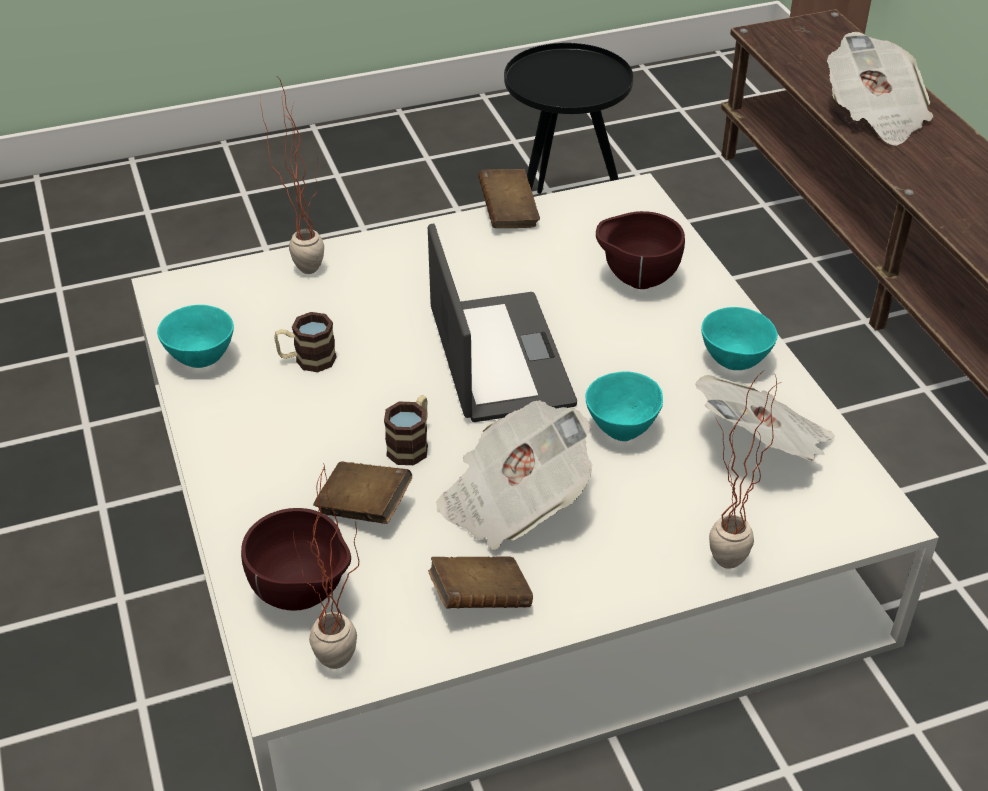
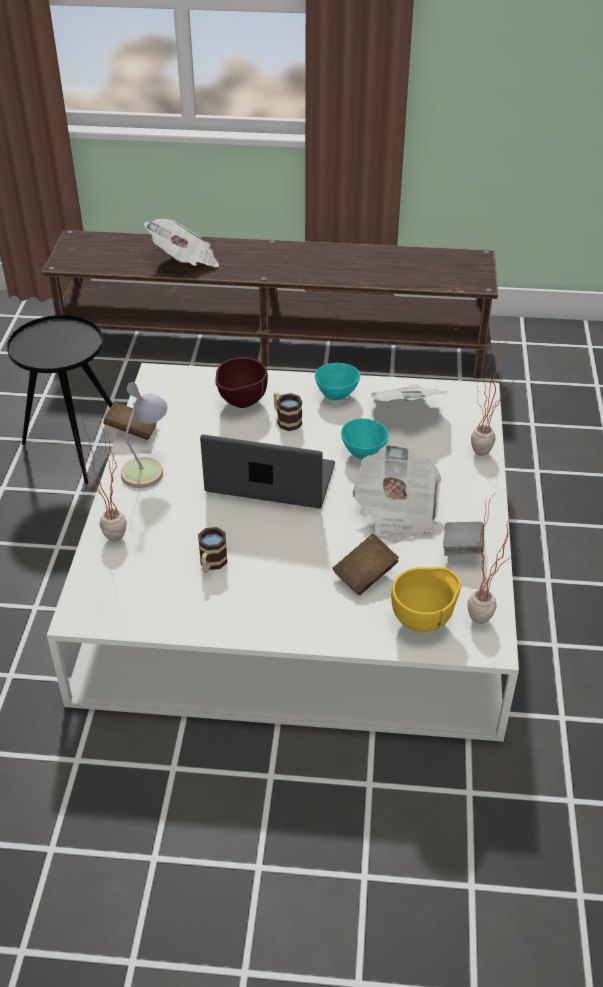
camera: 65 degrees left, 0 degrees up
(202, 359) = (172, 616): turquoise bowl -> none
(304, 596) = (423, 620): brown bowl -> yellow bowl
(411, 444) = (323, 539): mug -> mug (286, 420)
(449, 249) = (148, 468): none -> table lamp
(480, 599) = (462, 549): brown book -> grey book

